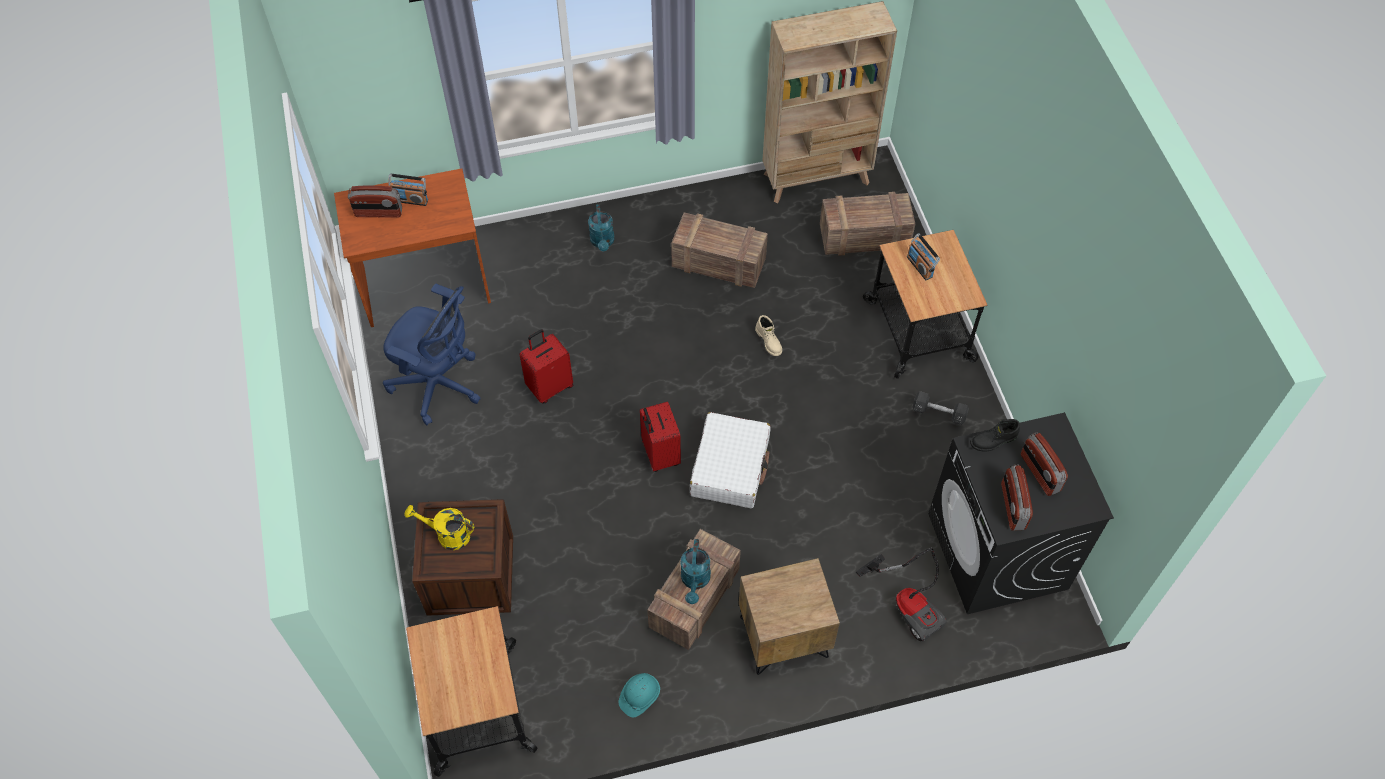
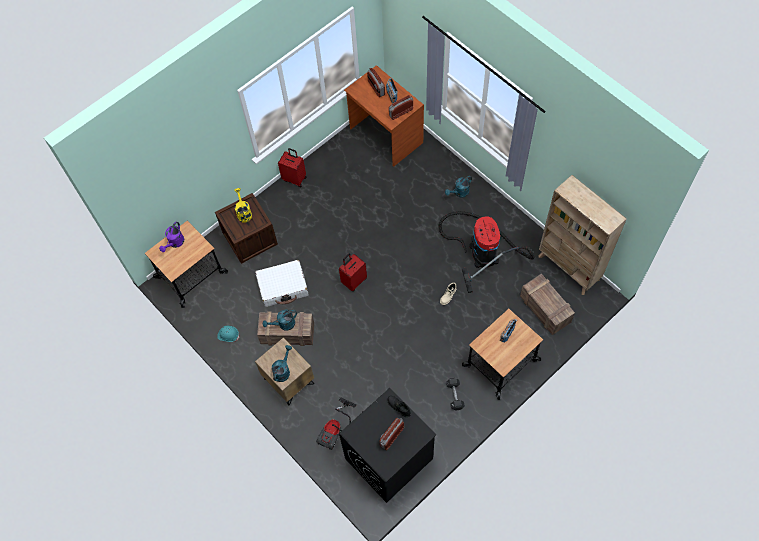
camera: 65 degrees right, 5 degrees up
(439, 385) = (336, 172): blue office chair -> none
(441, 670) = (175, 243): none -> purple watering can
(549, 386) = (363, 216): red suitcase -> red suitcase (295, 178)
(720, 263) = (482, 250): crate -> vacuum cleaner
(730, 467) = (365, 314): white suitcase -> white suitcase (283, 287)
(803, 604) = (283, 370): none -> turquoise watering can
(1012, 506) = (364, 431): radio -> radio (401, 112)

